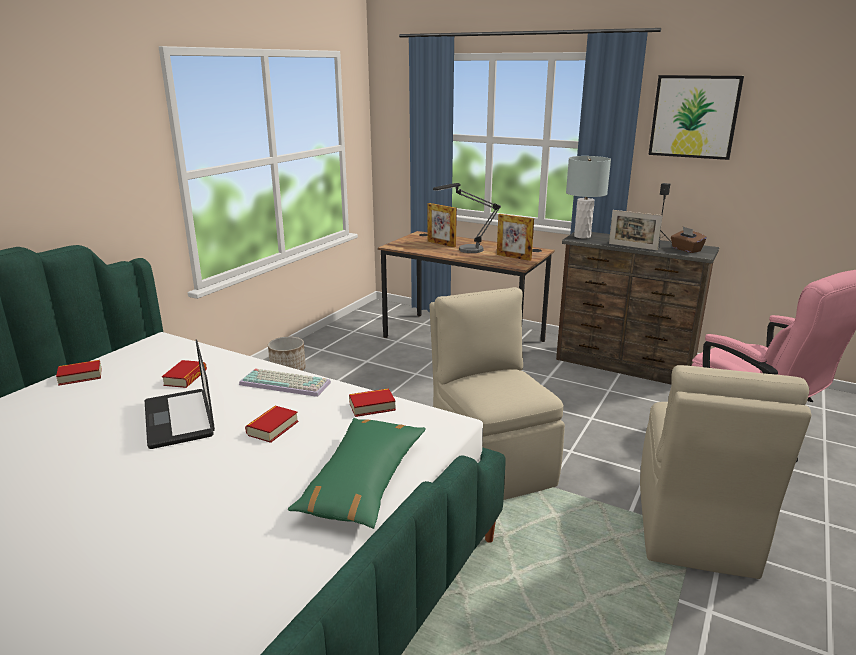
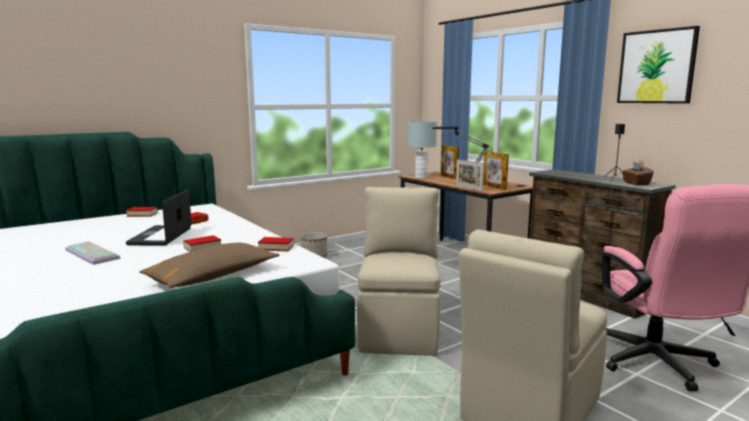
camera: 25 degrees right, 10 degrees down
(286, 383) = (243, 231): keyboard -> keyboard (94, 254)
(363, 482) = (212, 276): green pillow -> brown pillow
(582, 236) = (551, 172): grey table lamp -> grey table lamp (421, 177)
(632, 247) = (586, 179): picture frame -> picture frame (468, 188)

